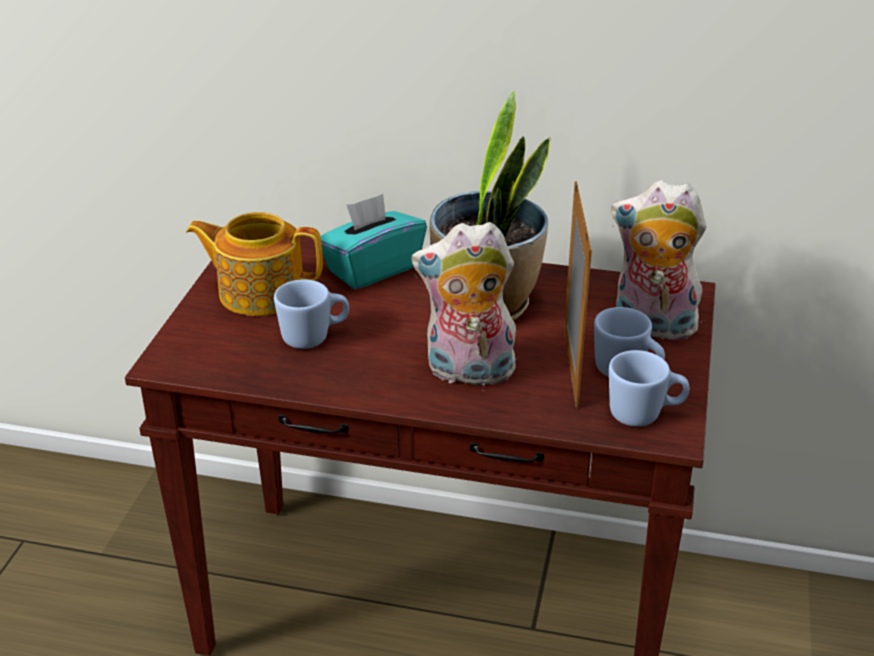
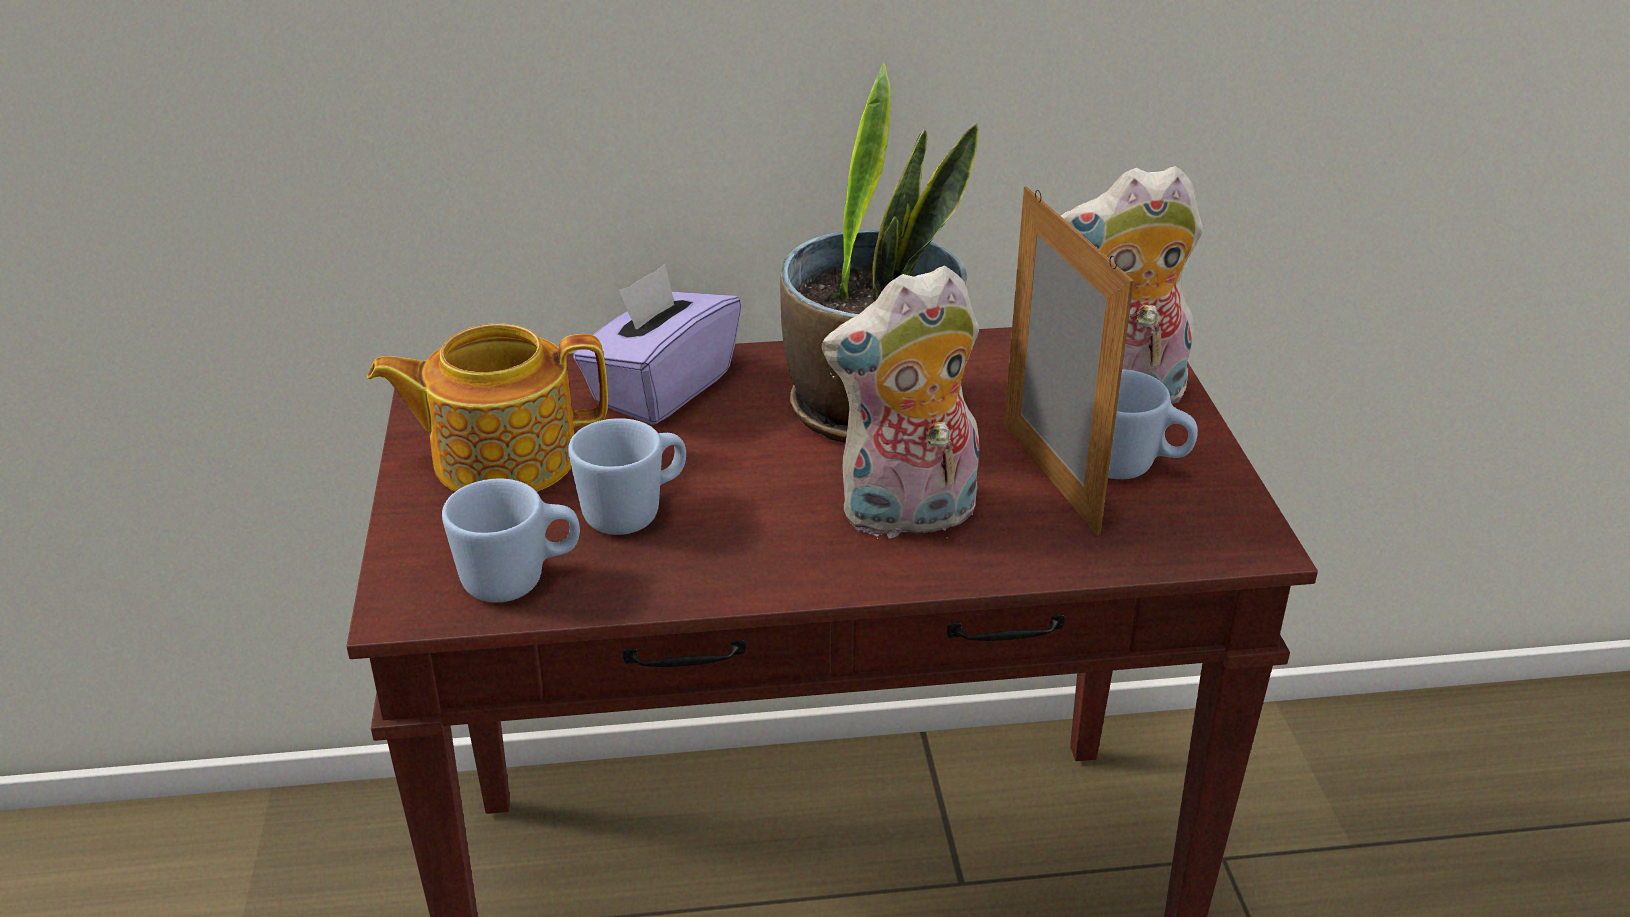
camera: 20 degrees left, 0 degrees up
(372, 269) = (661, 388): turquoise tissue box -> purple tissue box
(644, 415) = (1197, 524): blue mug -> blue mug (519, 580)

